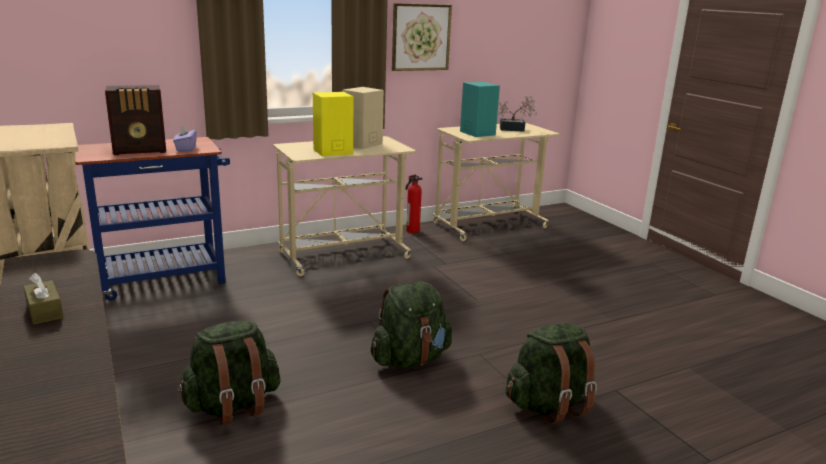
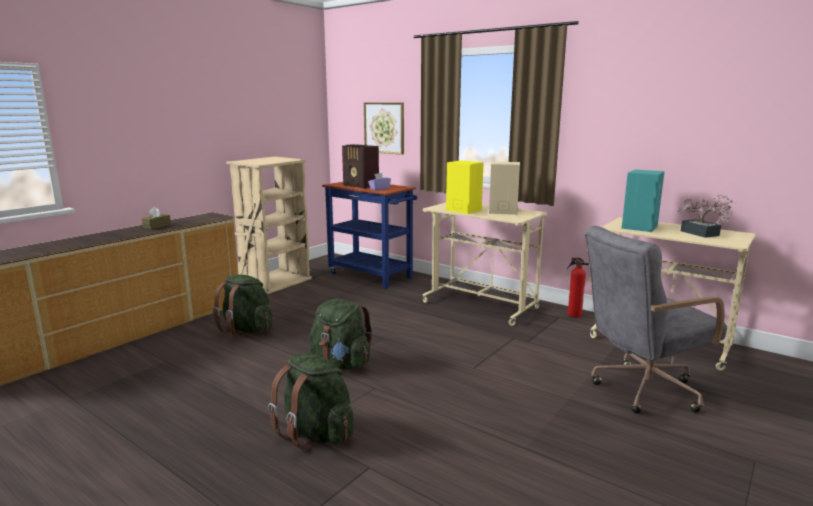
camera: 65 degrees right, 5 degrees down
(421, 37) = (610, 121): picture -> picture (384, 128)
(558, 258) = (641, 392): none -> grey office chair

